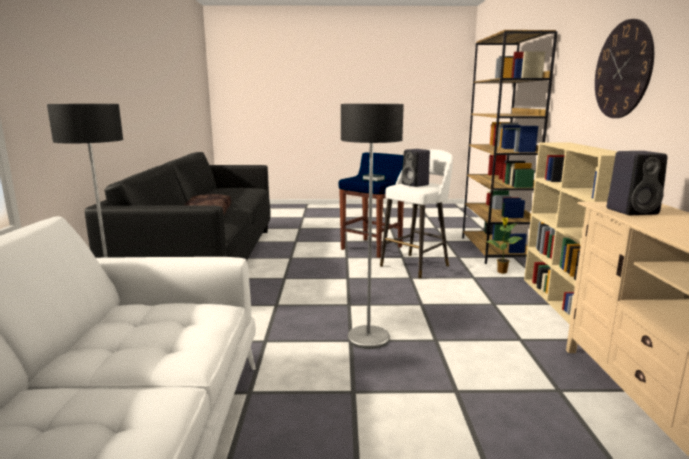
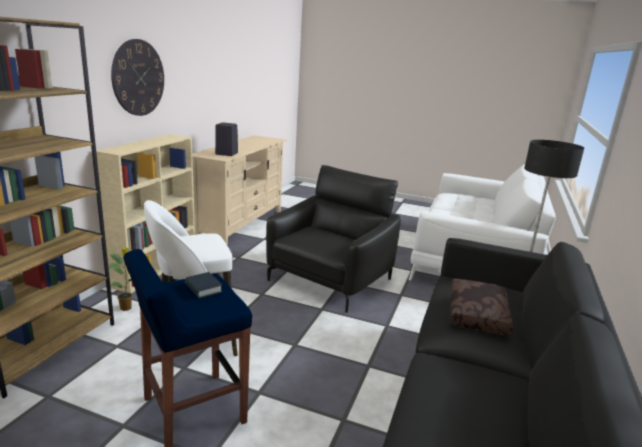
camera: 160 degrees left, 5 degrees up
(368, 338) = (330, 280): floor lamp -> black armchair
(416, 184) = (200, 241): black speaker -> none

